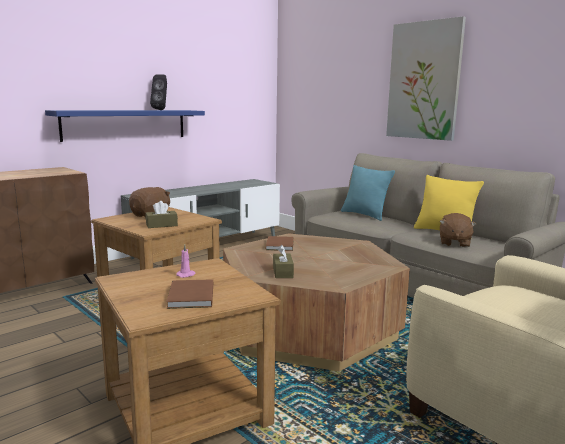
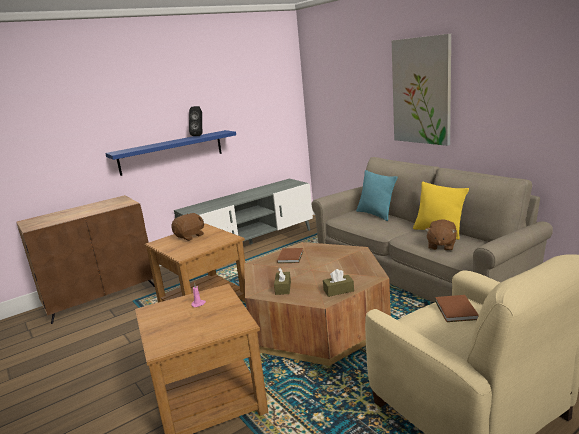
camera: 10 degrees right, 5 degrees up
(161, 225) = (195, 247): brown tissue box -> brown tissue box (338, 290)
(190, 297) = (195, 327): brown book -> brown book (455, 311)

